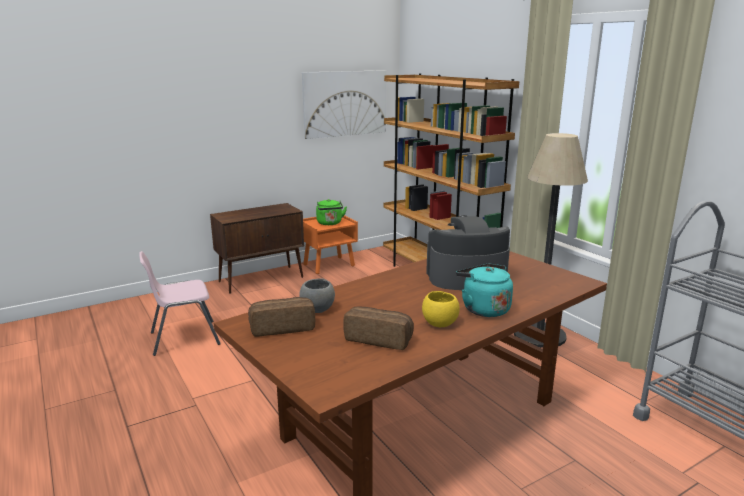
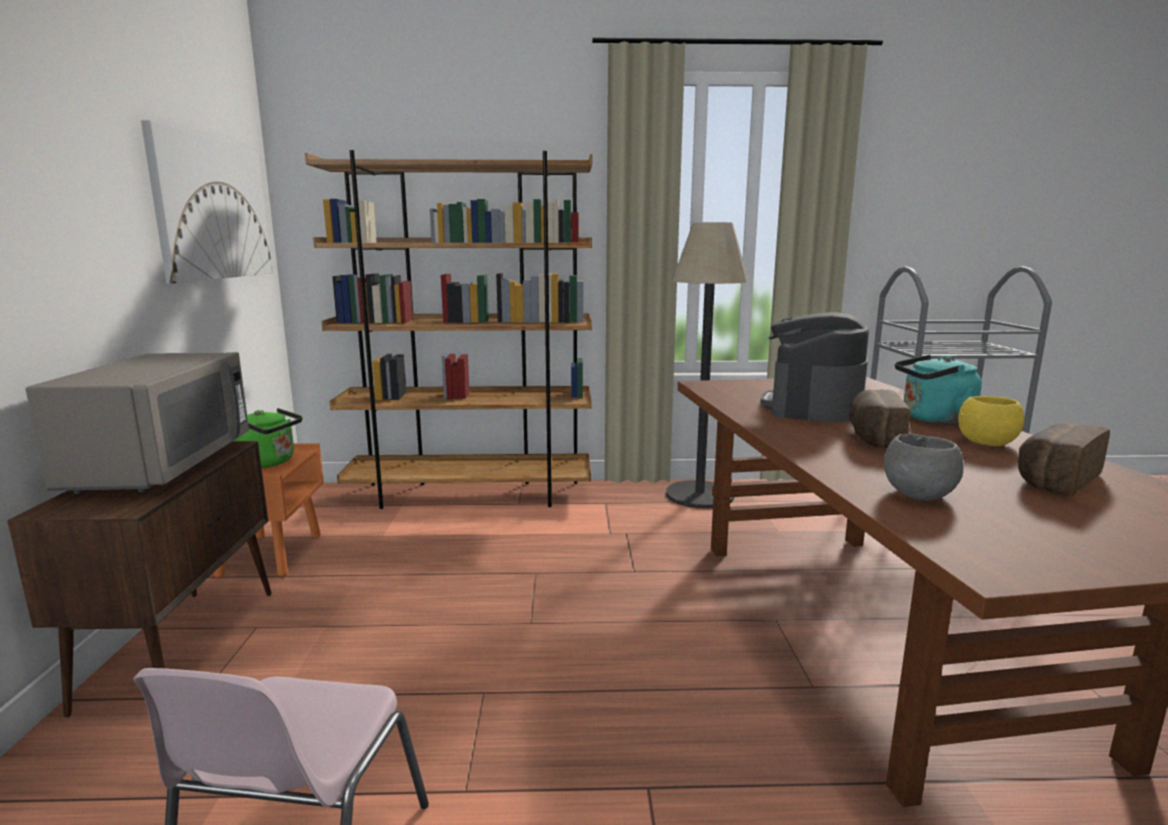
camera: 60 degrees left, 5 degrees down
(263, 211) = (163, 466): none -> grey microwave
(282, 327) = (1013, 533): bread -> bread (872, 437)

